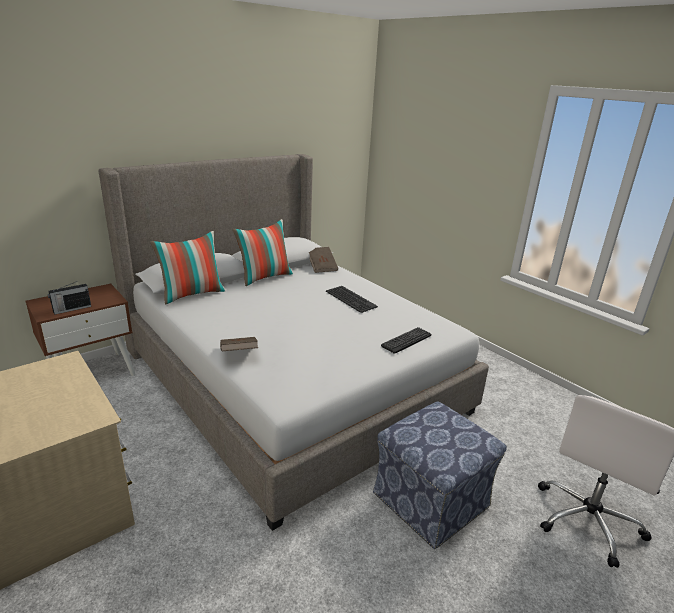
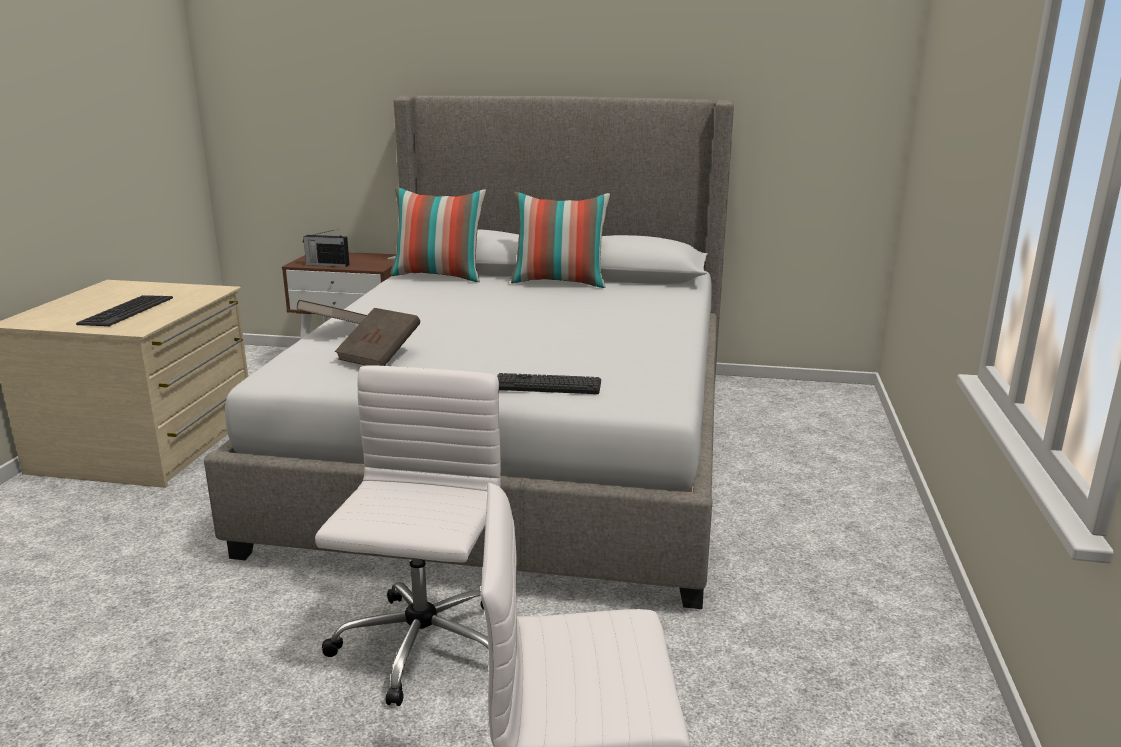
camera: 50 degrees right, 5 degrees down
(322, 267) = (667, 291): brown book -> brown book (380, 355)
(350, 299) = (603, 329): keyboard -> keyboard (126, 311)
(431, 499) = (421, 648): ottoman -> white office chair

